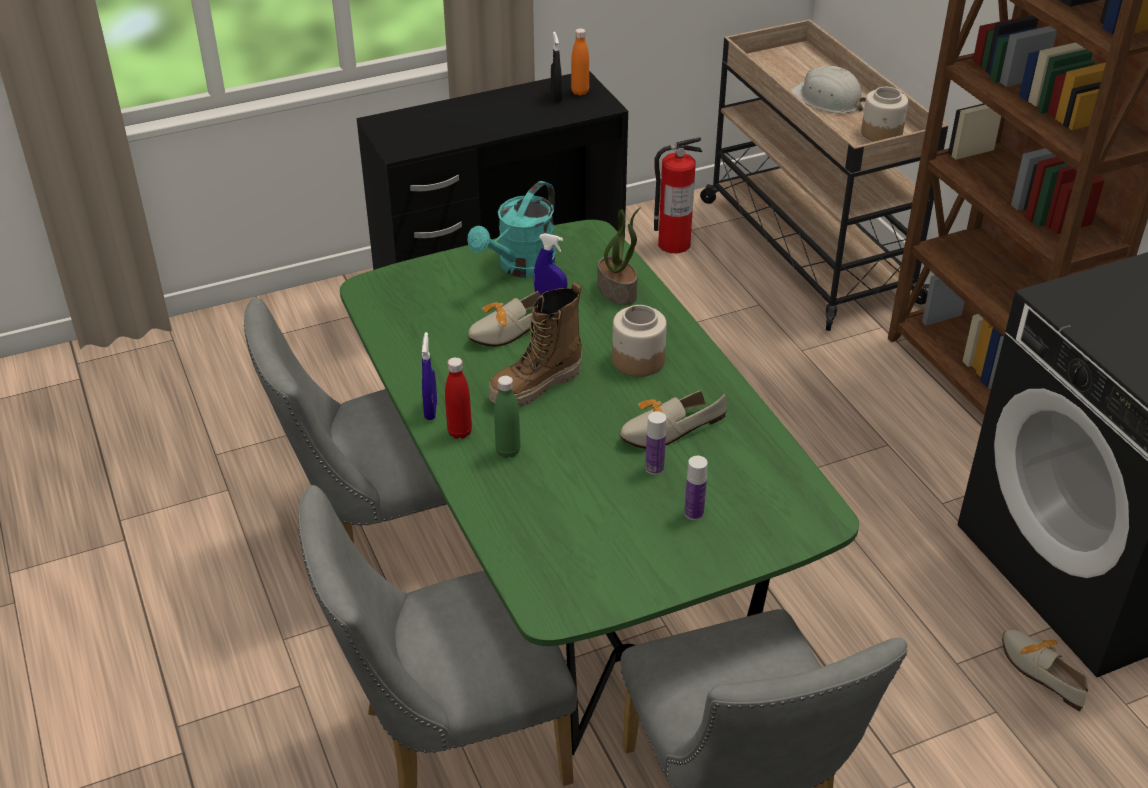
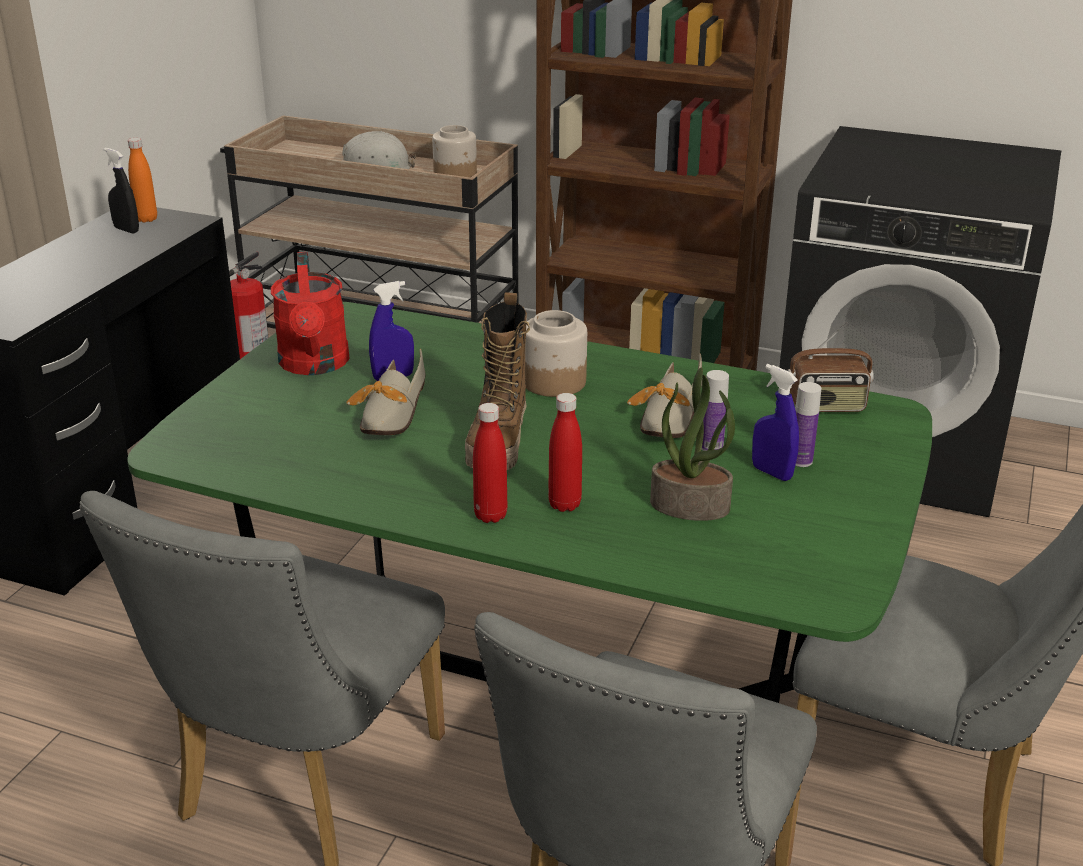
camera: 45 degrees left, 10 degrees down
(430, 410) = (427, 514): blue spray bottle -> blue spray bottle (771, 473)
(508, 451) = (564, 504): green bottle -> red bottle
(521, 267) = (315, 365): turquoise watering can -> red watering can
(618, 291) = (443, 343): potted plant -> potted plant (691, 505)
(785, 486) = (826, 406): none -> radio
(1039, 669) = (952, 534): shoe -> none

